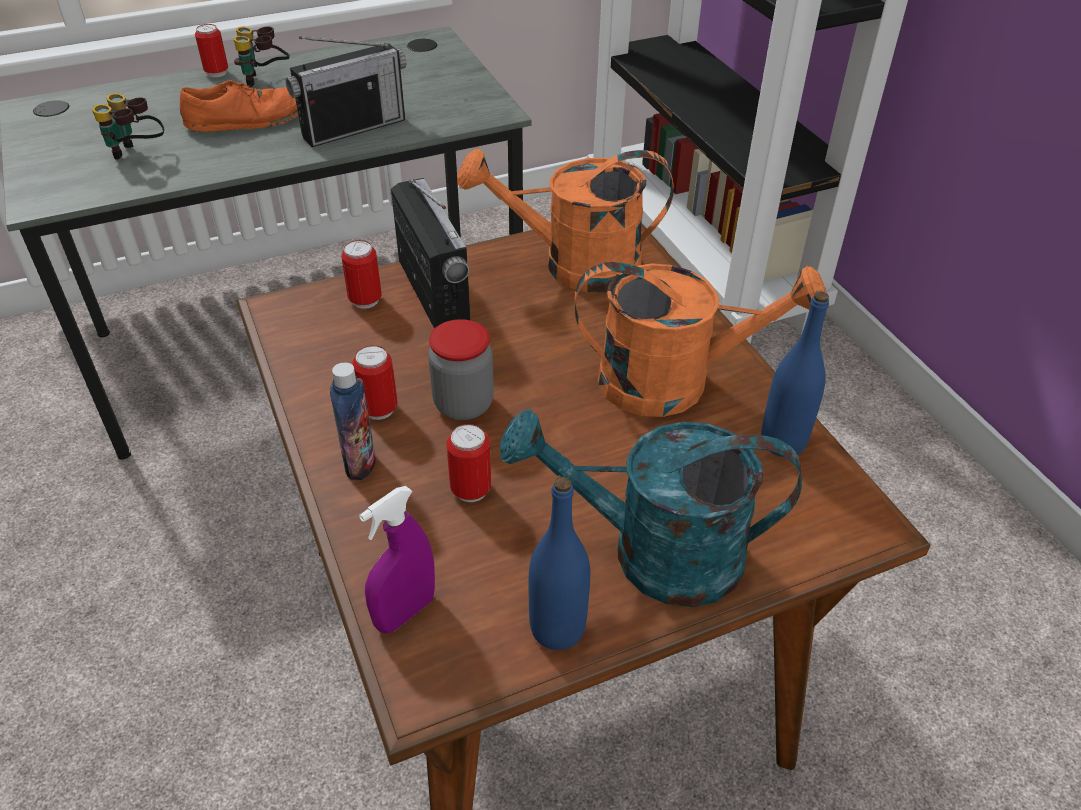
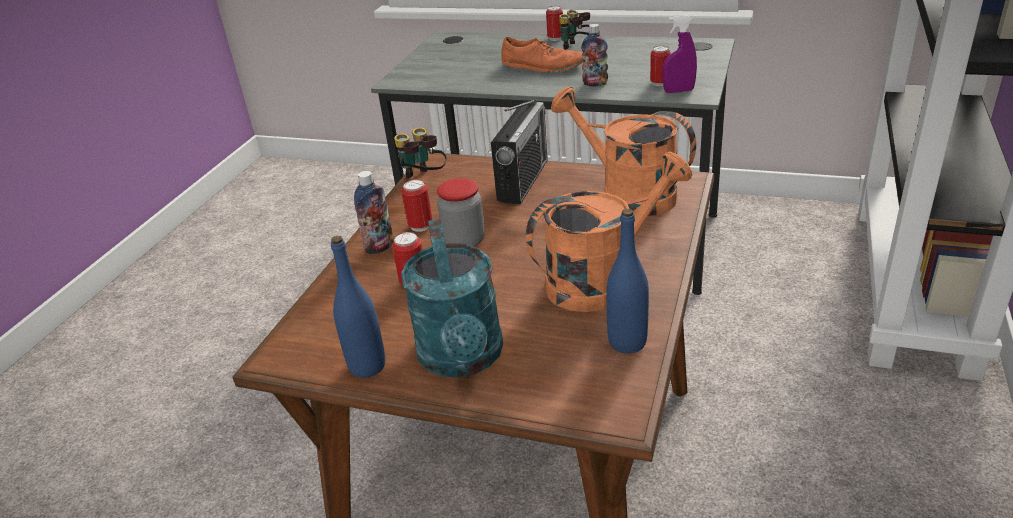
camera: 45 degrees right, 10 degrees down
(138, 155) = (465, 71): binoculars -> binoculars (423, 179)
(353, 128) = (595, 84): radio -> bottle
(365, 300) = (482, 172): can -> can (659, 83)
(405, 612) = (312, 321): purple spray bottle -> purple spray bottle (678, 91)
(653, 554) = (463, 359): turquoise watering can -> turquoise watering can turned 150 degrees counterclockwise
(674, 382) = (602, 279): orange watering can -> orange watering can turned 75 degrees counterclockwise

